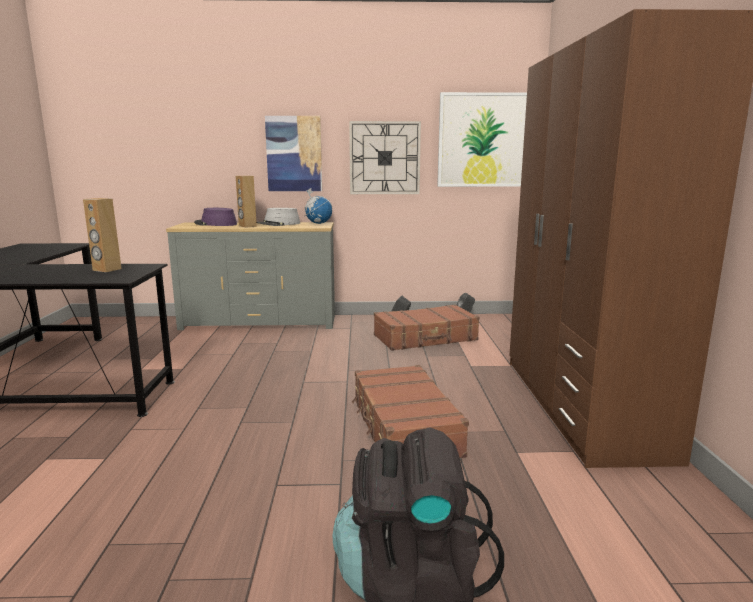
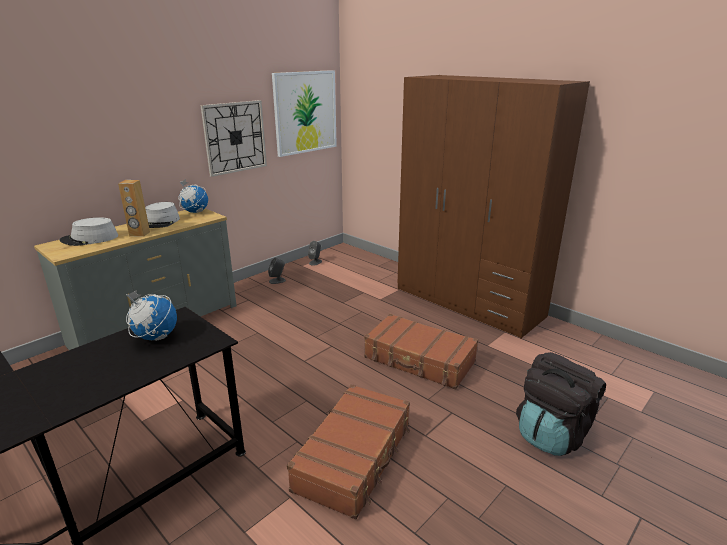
camera: 45 degrees left, 10 degrees up
(106, 270) = (155, 337): brown speaker -> globe
(215, 224) = (90, 239): purple hat -> grey hat
(294, 154) = (151, 145): picture -> none
(426, 338) = (317, 288): brown suitcase -> brown suitcase (354, 457)

